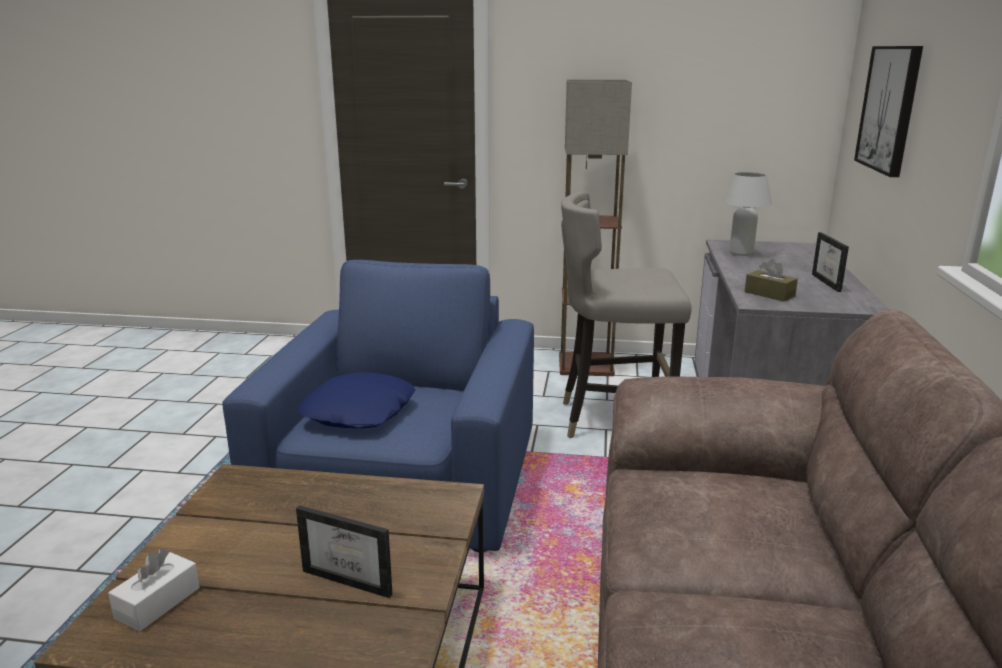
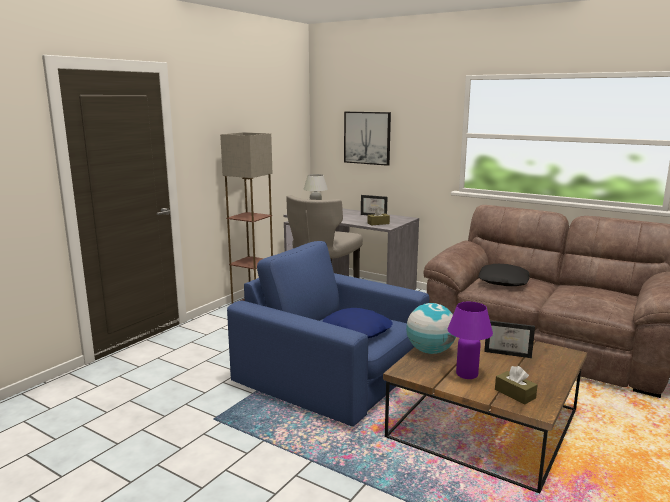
camera: 65 degrees left, 5 degrees down
(158, 603) = (515, 394): white tissue box -> brown tissue box
(233, 539) = (466, 374): none -> purple table lamp
(323, 489) = (430, 351): none -> globe
(354, 577) = (508, 352): picture frame -> picture frame turned 60 degrees clockwise
(725, 502) = (504, 281): none -> black pillow

